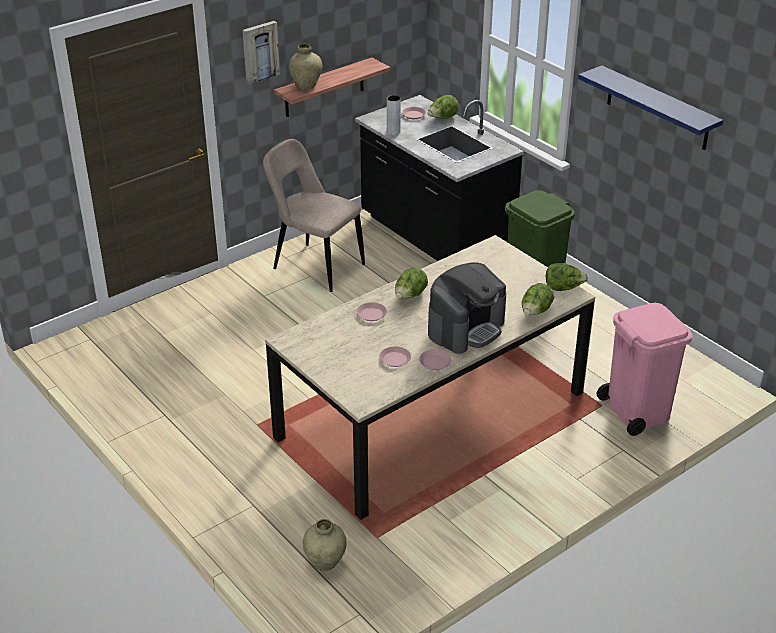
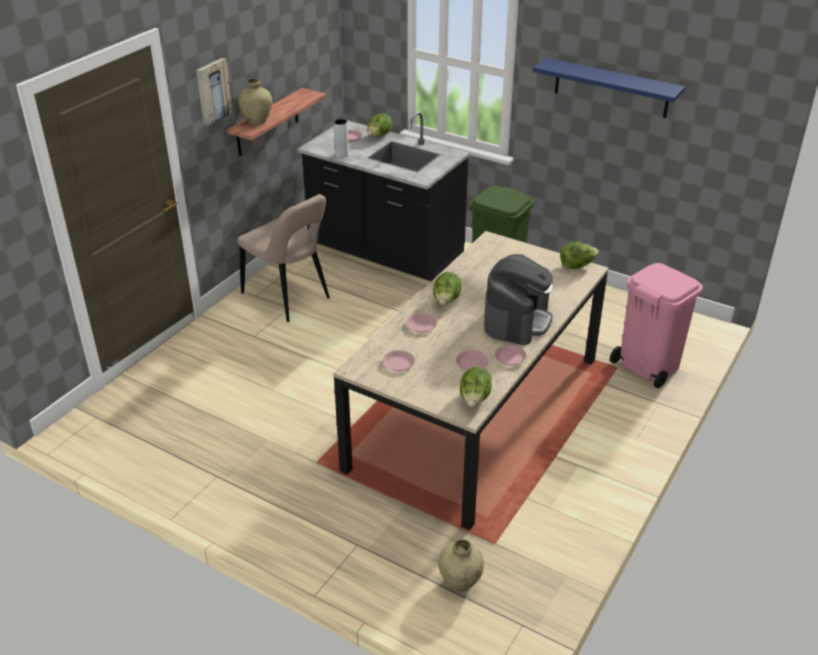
camera: 20 degrees left, 0 degrees up
(315, 266) = (288, 298): beige chair -> beige chair turned 150 degrees counterclockwise
(328, 344) = (399, 363): none -> pink plate
(535, 312) = (568, 292): lettuce -> lettuce (475, 399)

